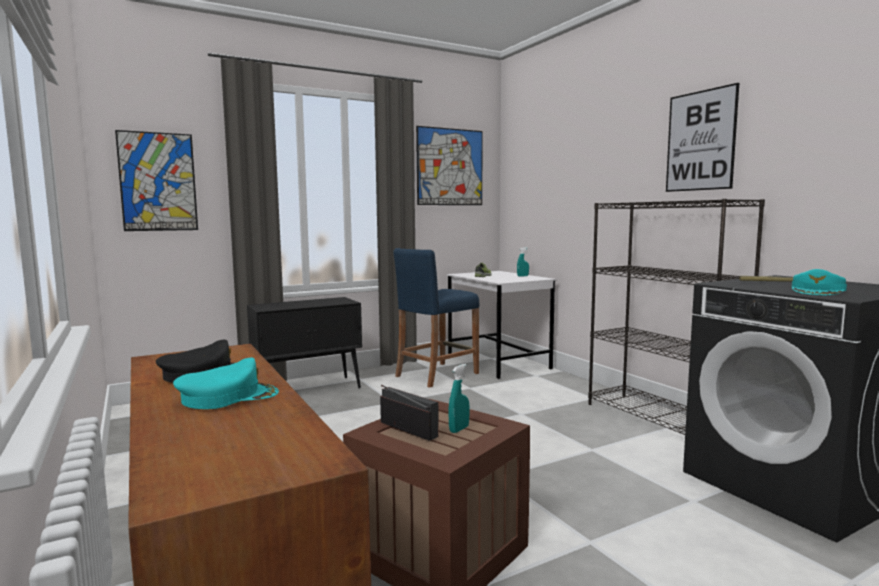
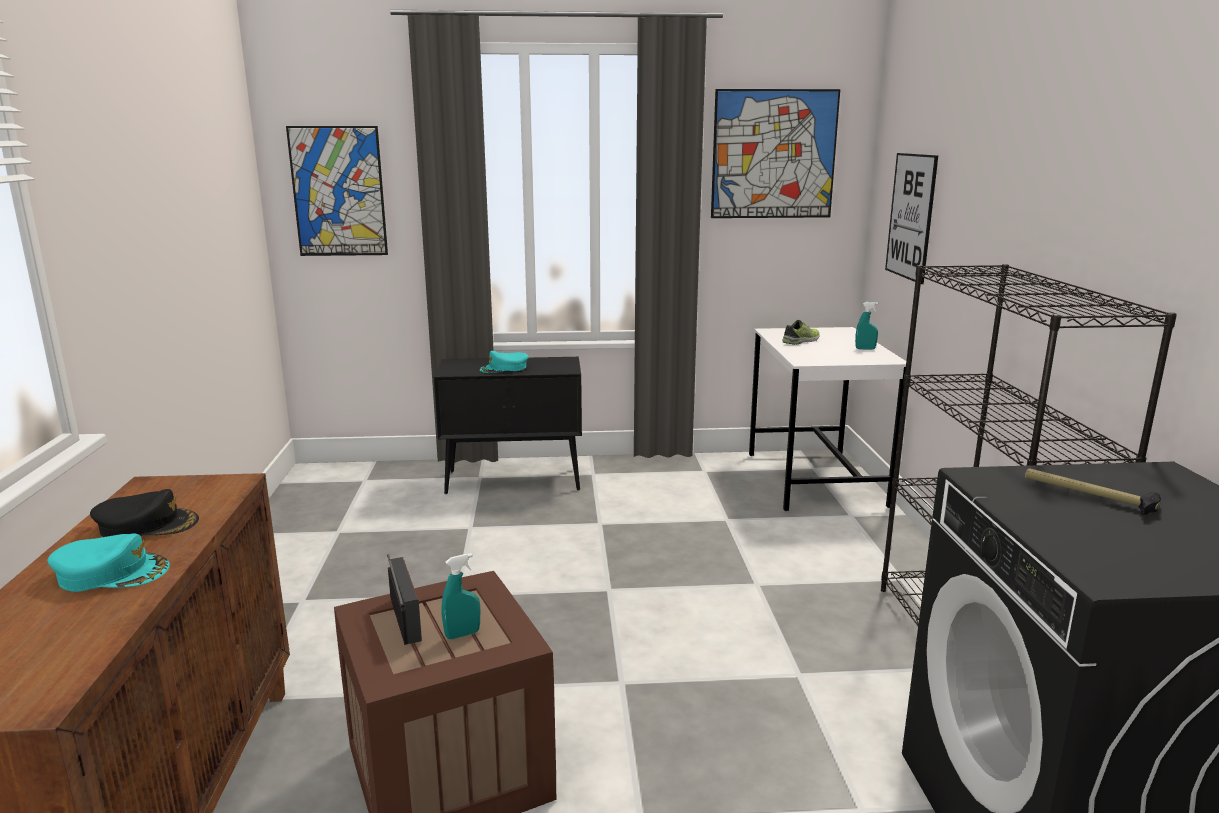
camera: 25 degrees right, 10 degrees up
(436, 374) = (702, 485): blue stool -> none
(700, 141) = (1116, 169): picture -> picture (911, 216)
(818, 291) = (1104, 542): turquoise cap -> turquoise cap (504, 368)

